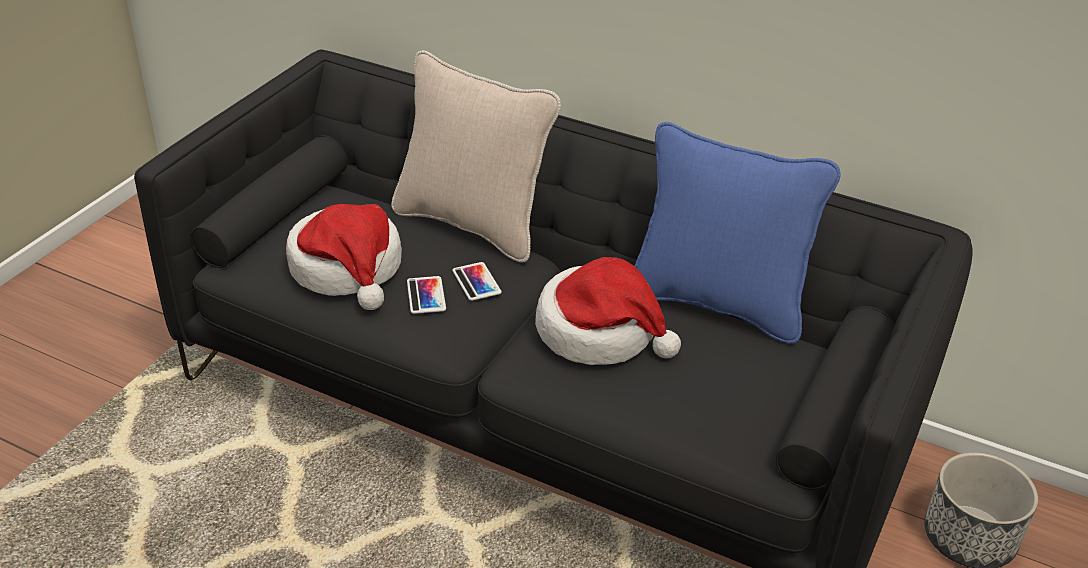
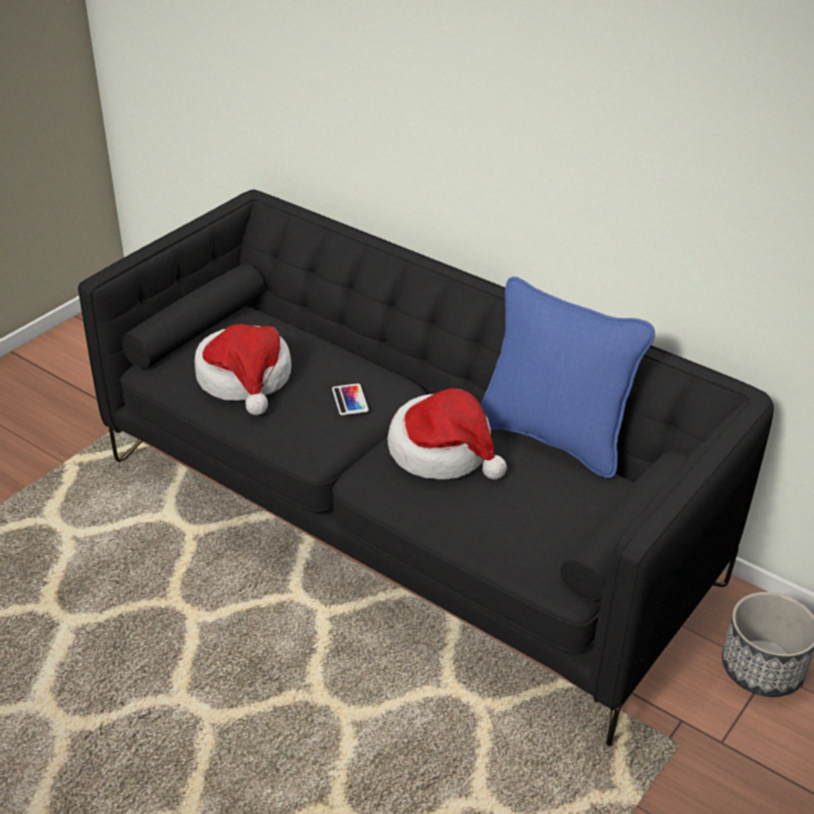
camera: 10 degrees right, 0 degrees up
(426, 295) = (304, 407): phone -> none
(472, 224) = (360, 350): beige pillow -> none

